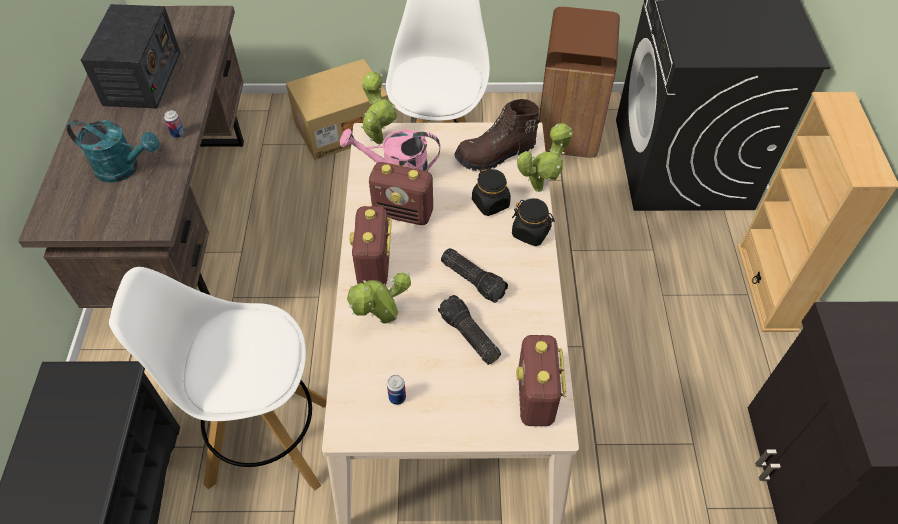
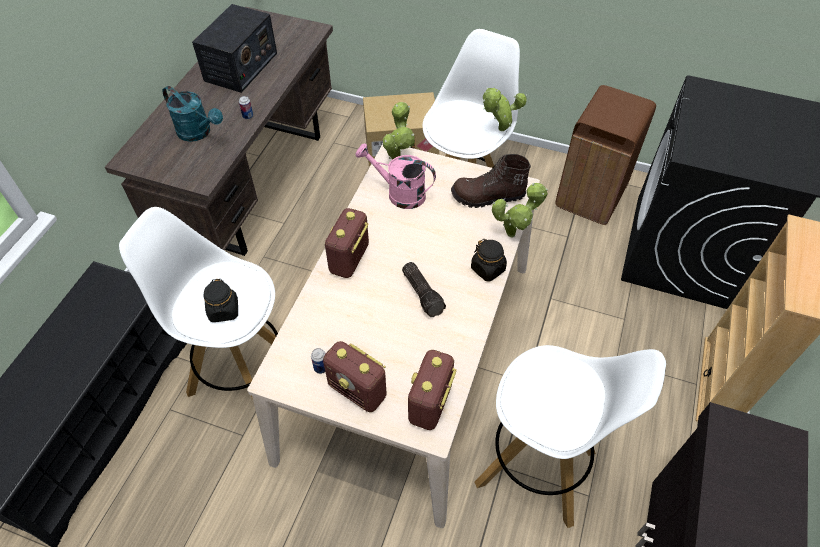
camera: 20 degrees right, 0 degrees up
(382, 322) = (335, 305): potted plant -> potted plant (499, 130)
(404, 213) = (391, 224): radio -> radio (358, 391)
(468, 336) = (398, 337): flashlight -> none
(490, 203) = (465, 235): black jar -> black jar (224, 310)
(631, 433) = (537, 468): none -> white stool

